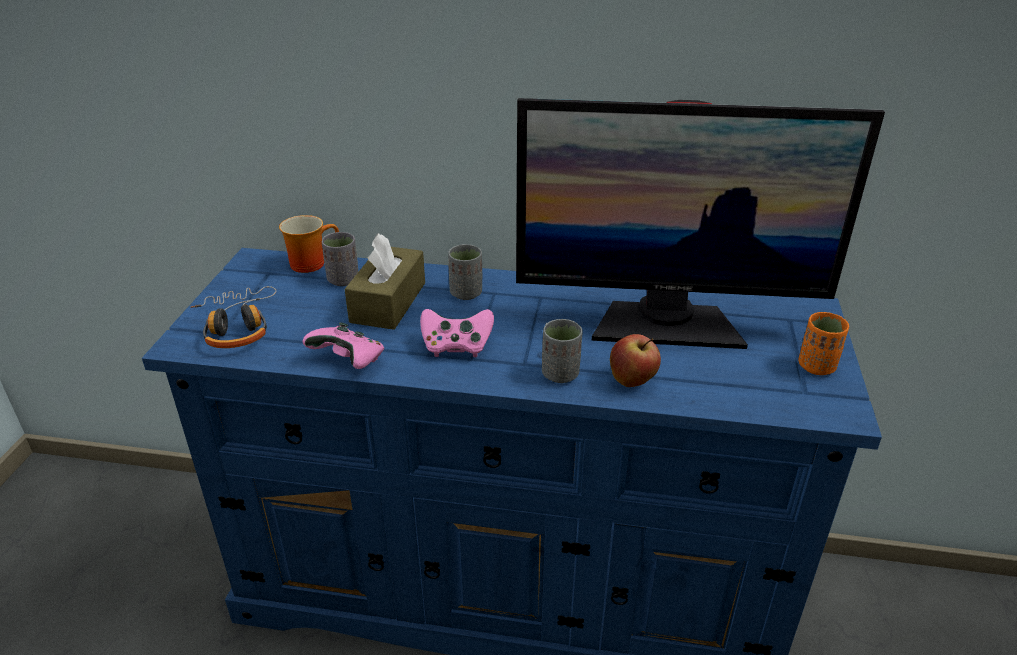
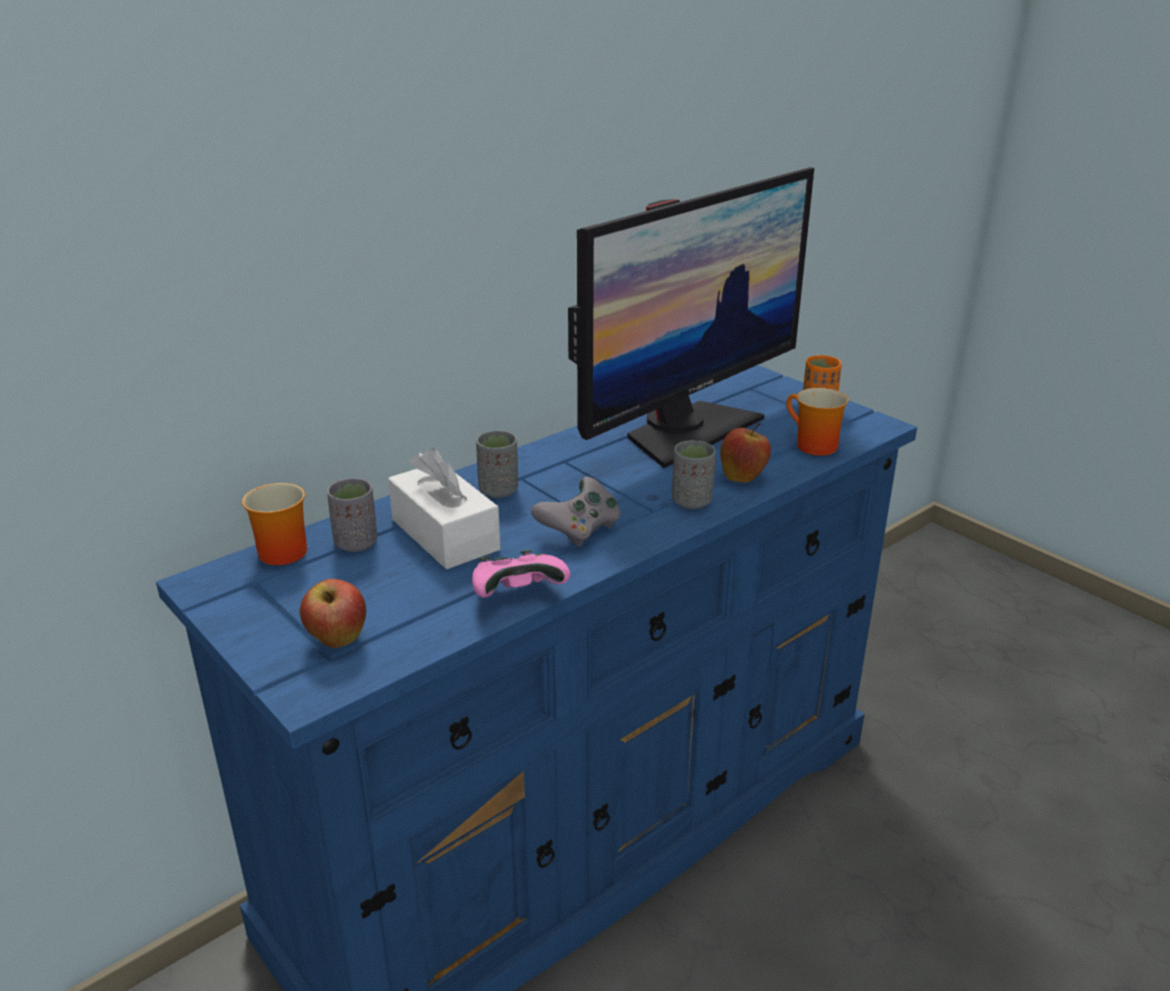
camera: 50 degrees left, 5 degrees down
(237, 327) = (337, 640): headphones -> apple
(388, 302) = (445, 534): brown tissue box -> white tissue box
(456, 347) = (579, 530): pink game controller -> grey game controller
(739, 392) = (810, 445): none -> mug

